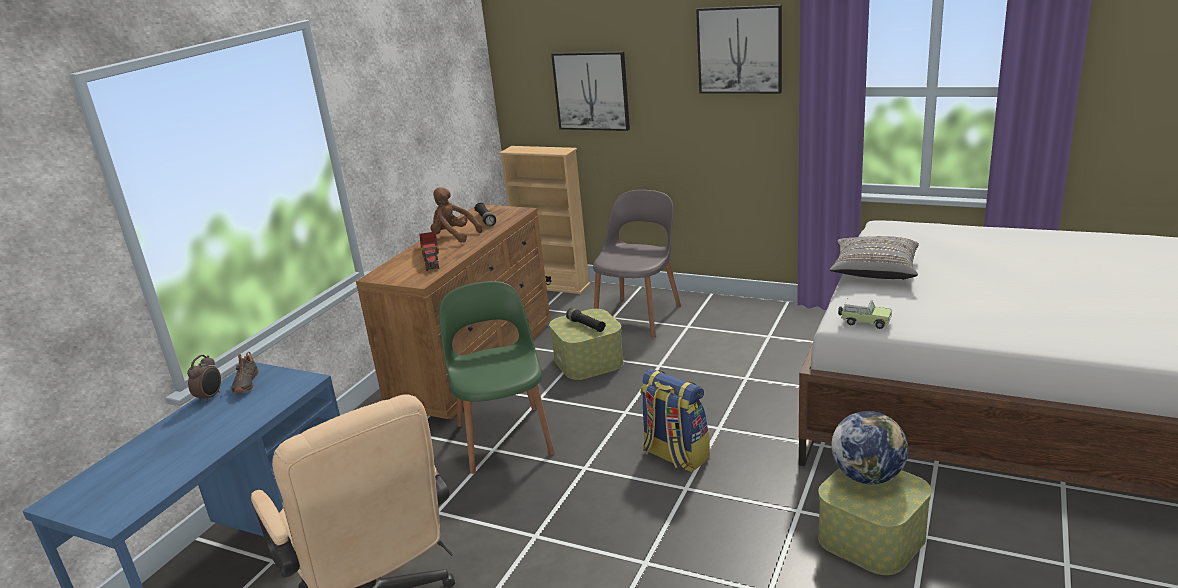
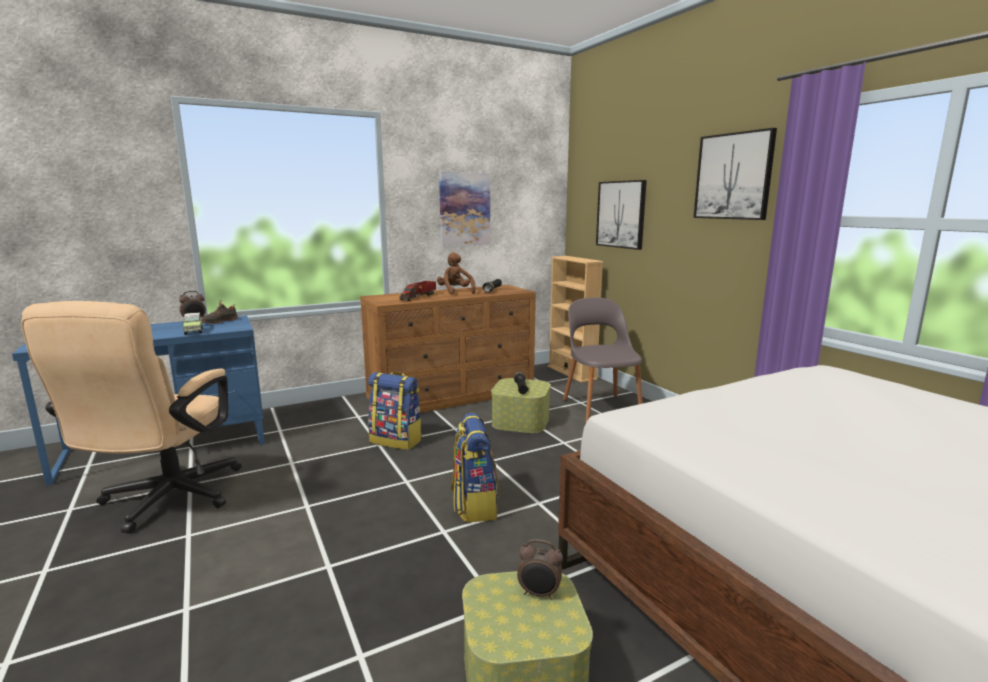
camera: 35 degrees right, 10 degrees down
(409, 121) = (464, 209): none -> picture
(504, 437) = (397, 440): green chair -> backpack
(639, 316) = (601, 408): grey chair -> grey chair turned 75 degrees counterclockwise
(864, 322) = (641, 421): toy car -> toy car (194, 331)
(867, 476) = (539, 594): globe -> alarm clock
(874, 272) = (737, 393): grey pillow -> none

